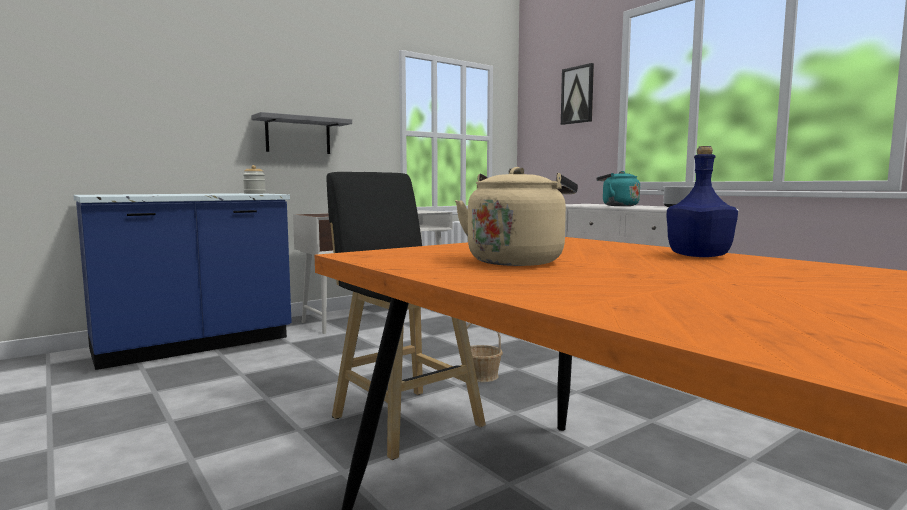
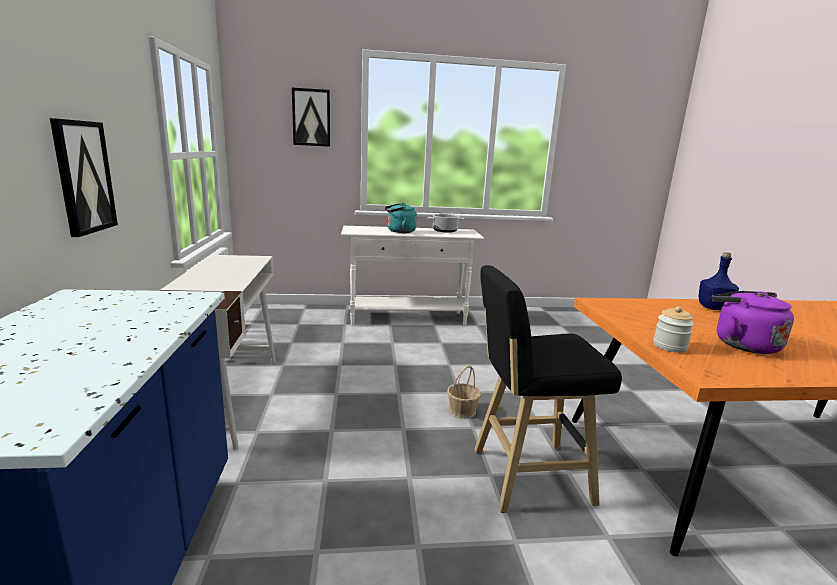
camera: 60 degrees left, 10 degrees up
(254, 193) = (135, 299): jar -> jar (669, 346)
(298, 135) = (83, 177): grey shelf -> picture
(517, 261) = (742, 344): beige kettle -> purple kettle

